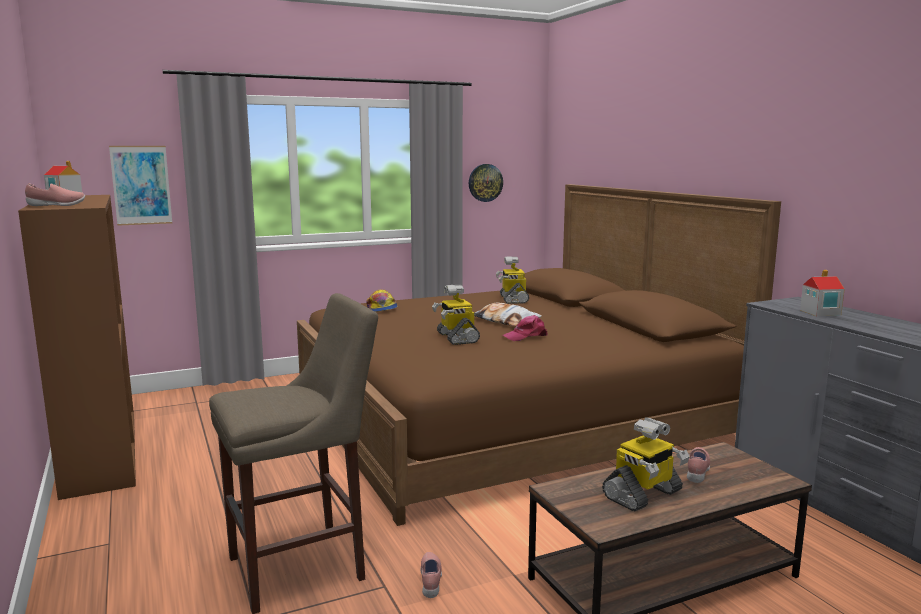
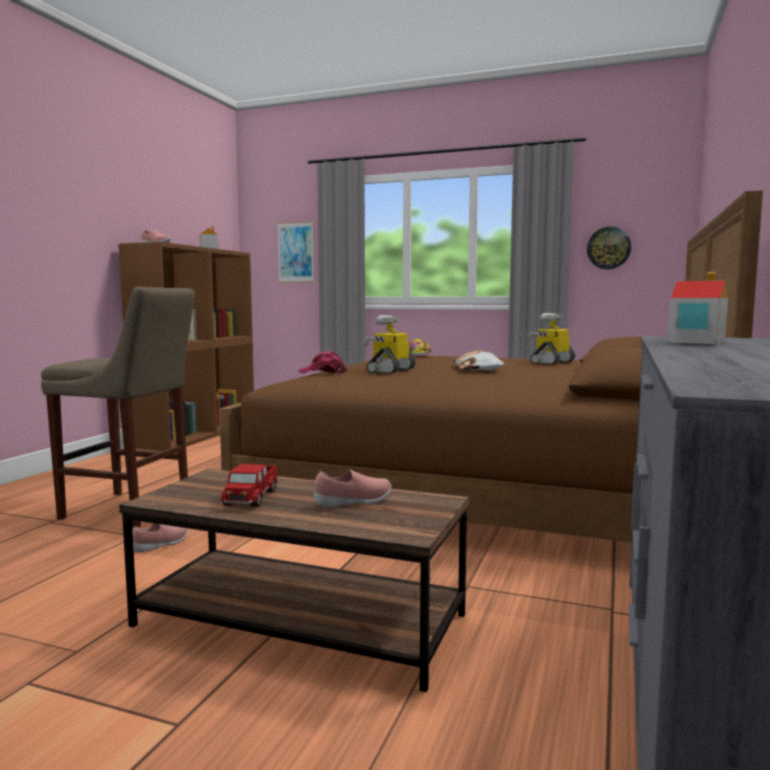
camera: 45 degrees right, 5 degrees down
(526, 336) = (449, 376): pink cap -> pink cap (323, 372)
(643, 495) = (252, 497): toy robot -> toy truck

